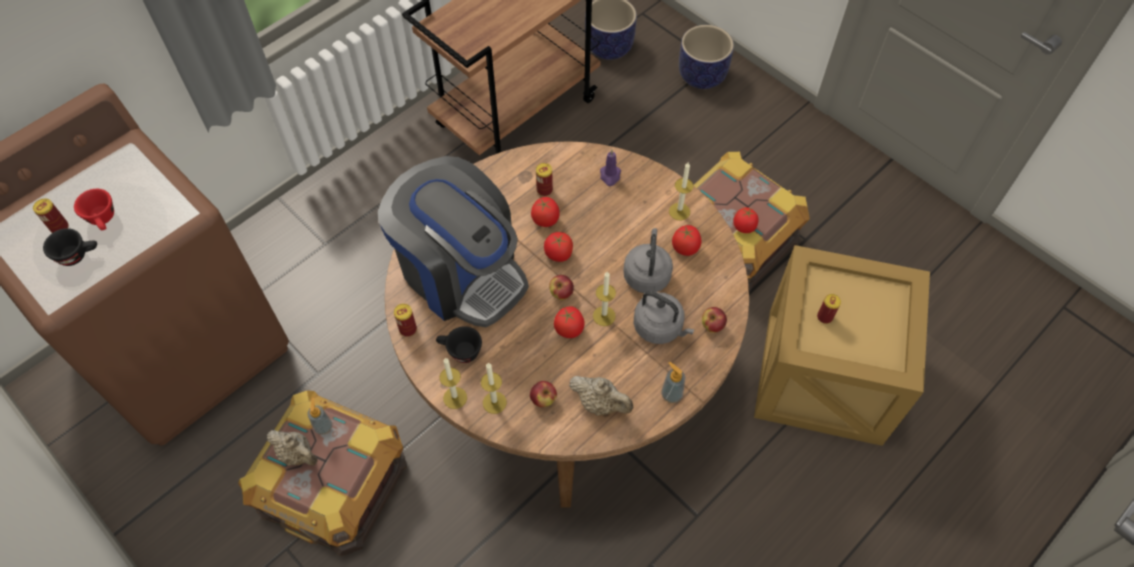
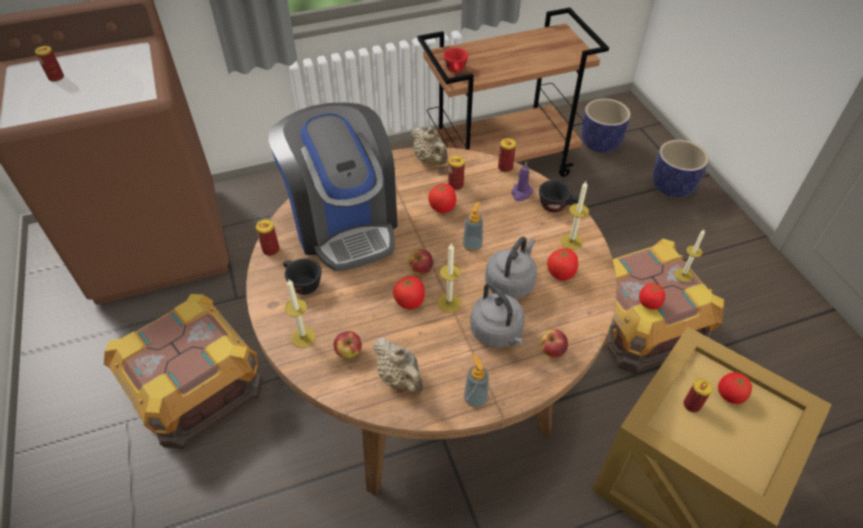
camera: 25 degrees right, 10 degrees down
(78, 255) = (53, 98): black cup -> black cup (557, 206)
(104, 220) = (88, 82): red cup -> red cup (456, 70)
(297, 454) = (162, 339): beige teapot -> beige teapot (430, 160)
(323, 427) = (195, 326): soap dispenser -> soap dispenser (472, 246)
(455, 398) = (272, 319): candle -> candle (683, 275)
(558, 254) = (437, 238): tomato -> tomato (729, 395)
(581, 152) = (505, 167): none -> can

